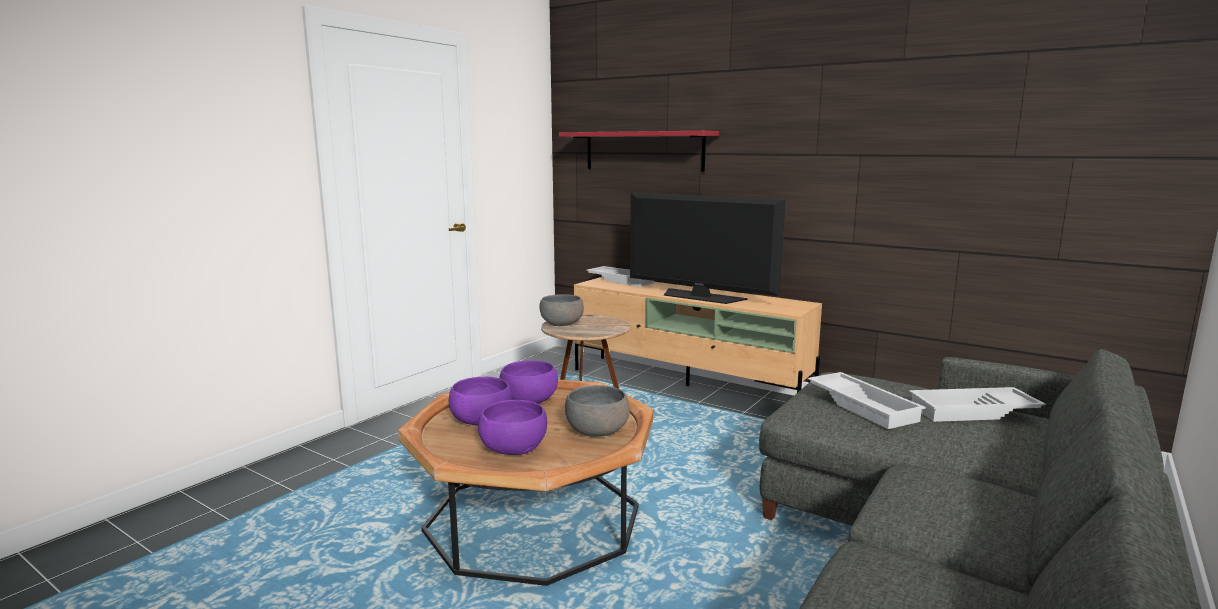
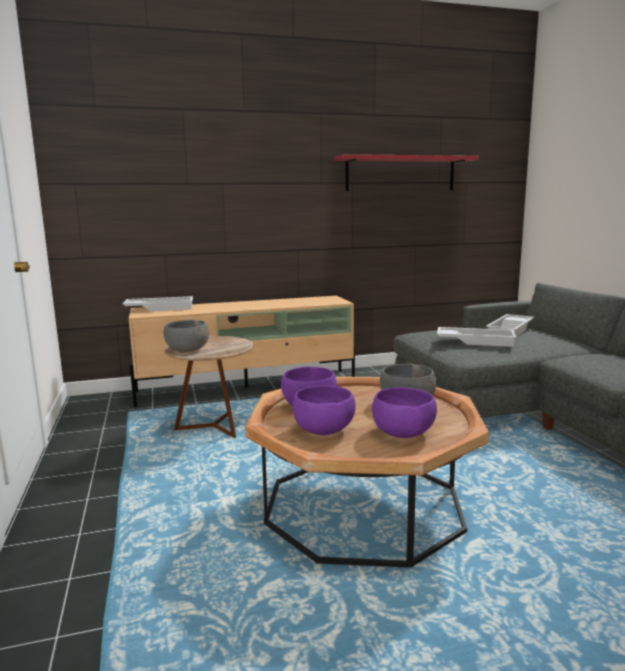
camera: 50 degrees left, 0 degrees up
(643, 151) = (163, 181): red shelf -> red shelf (400, 174)
(700, 297) = (259, 306): television -> none

